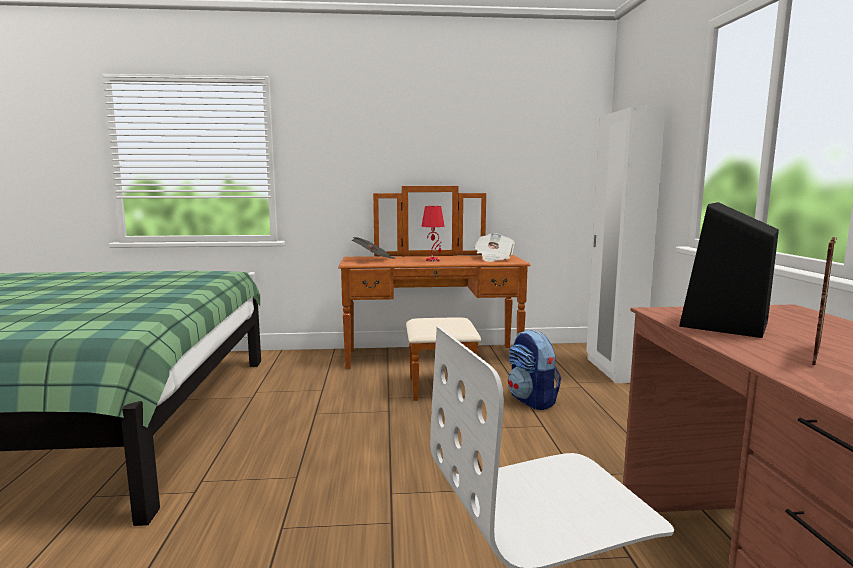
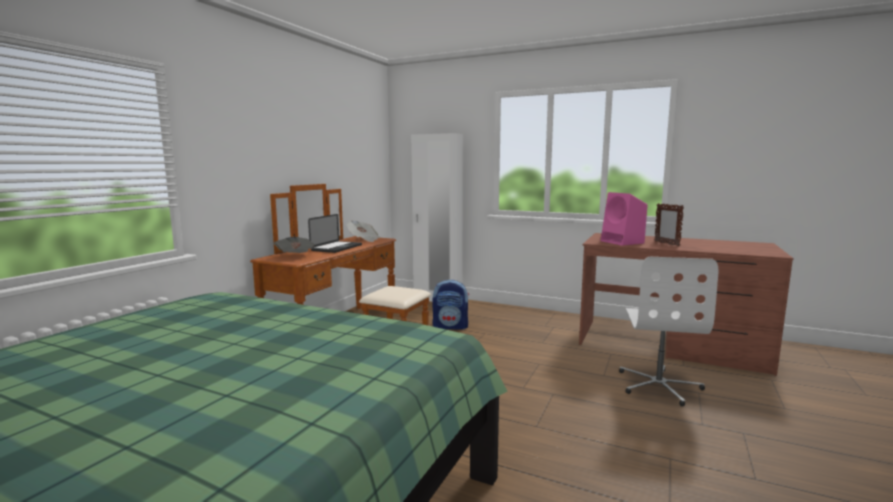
camera: 60 degrees left, 0 degrees up
(433, 260) = (336, 248): red table lamp -> laptop
(724, 325) = (623, 242): black speaker -> pink speaker

